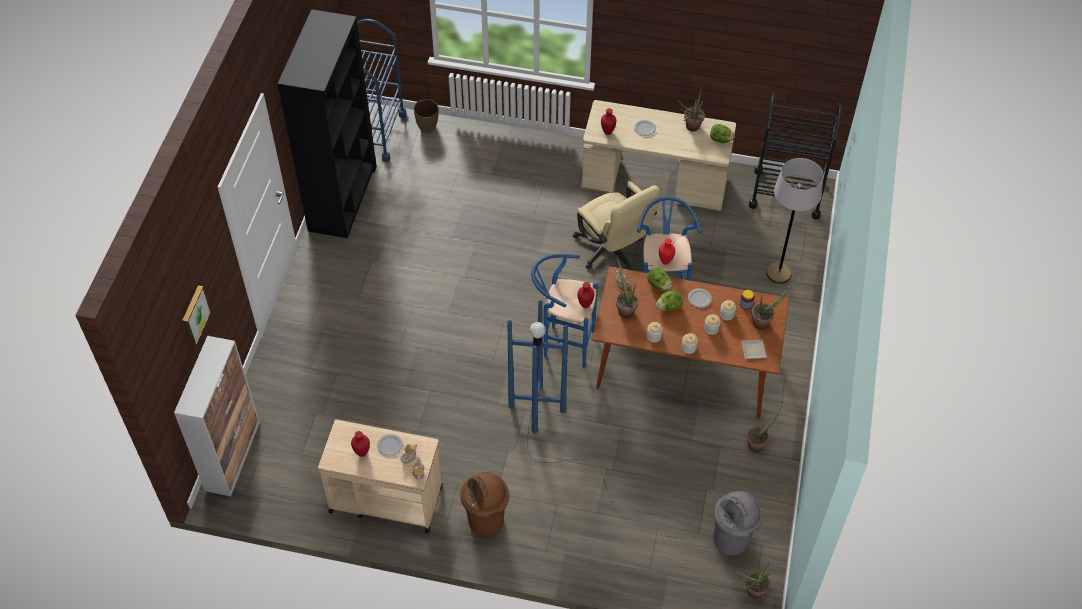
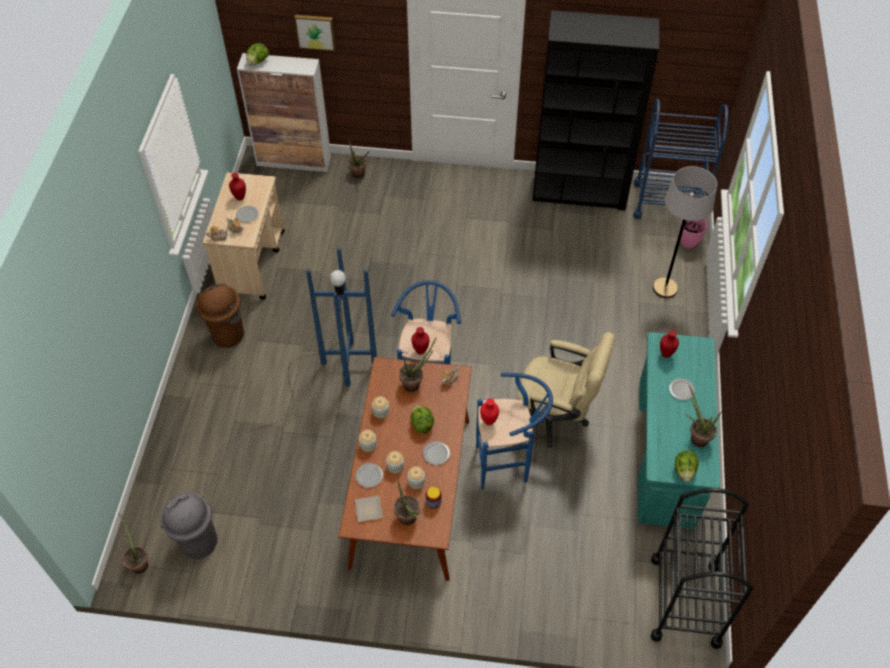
camera: 85 degrees right, 0 degrees up
(427, 127) = (688, 243): brown vase -> pink vase
(612, 252) = (556, 416): beige office chair -> beige office chair turned 120 degrees counterclockwise
(654, 183) = (665, 452): beige desk -> turquoise desk
(658, 285) = (450, 413): lettuce -> lettuce (258, 61)
(720, 348) = (368, 475): none -> plate
(758, 443) = (315, 568): potted plant -> potted plant (360, 175)
(779, 274) = (554, 591): grey floor lamp -> grey floor lamp (665, 288)

